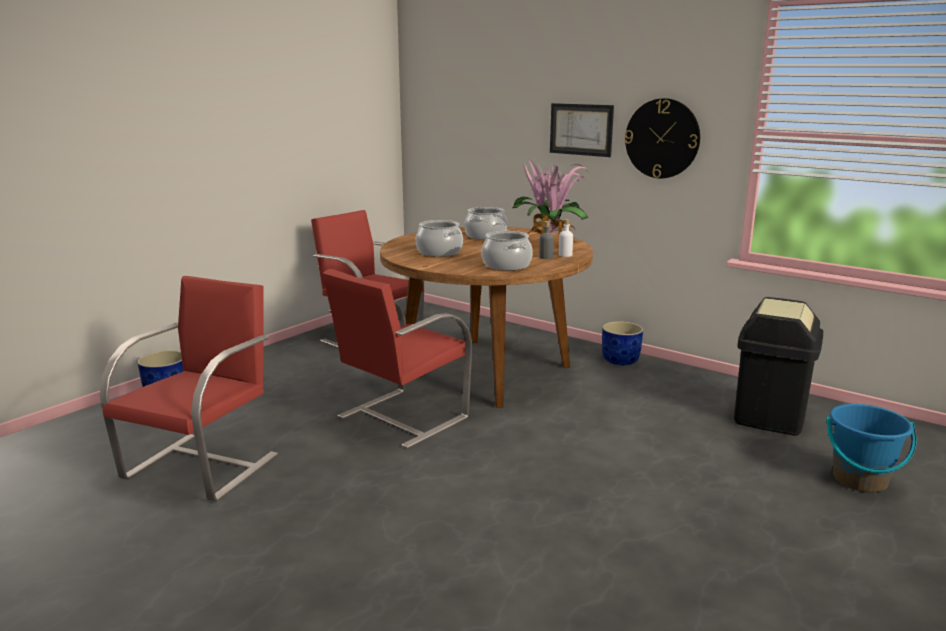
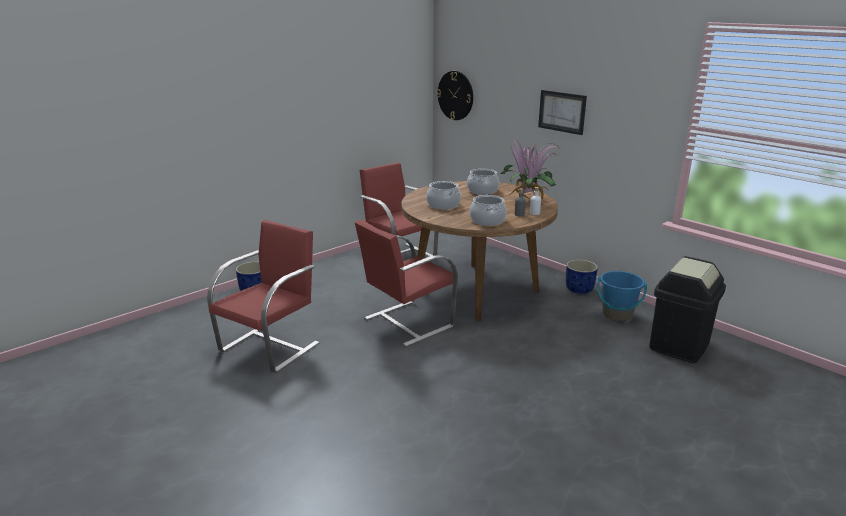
camera: 10 degrees right, 5 degrees up
(662, 138) = (621, 125): wall clock -> wall clock (455, 95)
(859, 480) = (728, 403): blue bucket -> blue bucket (617, 315)

